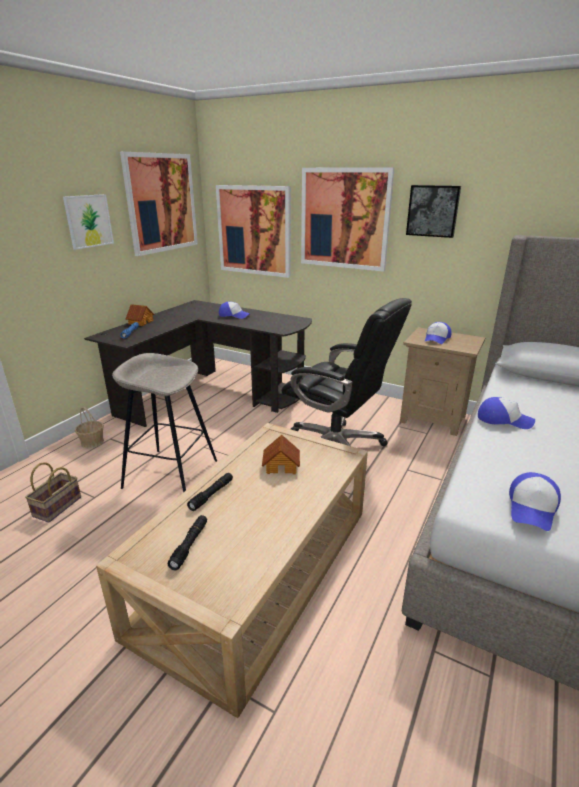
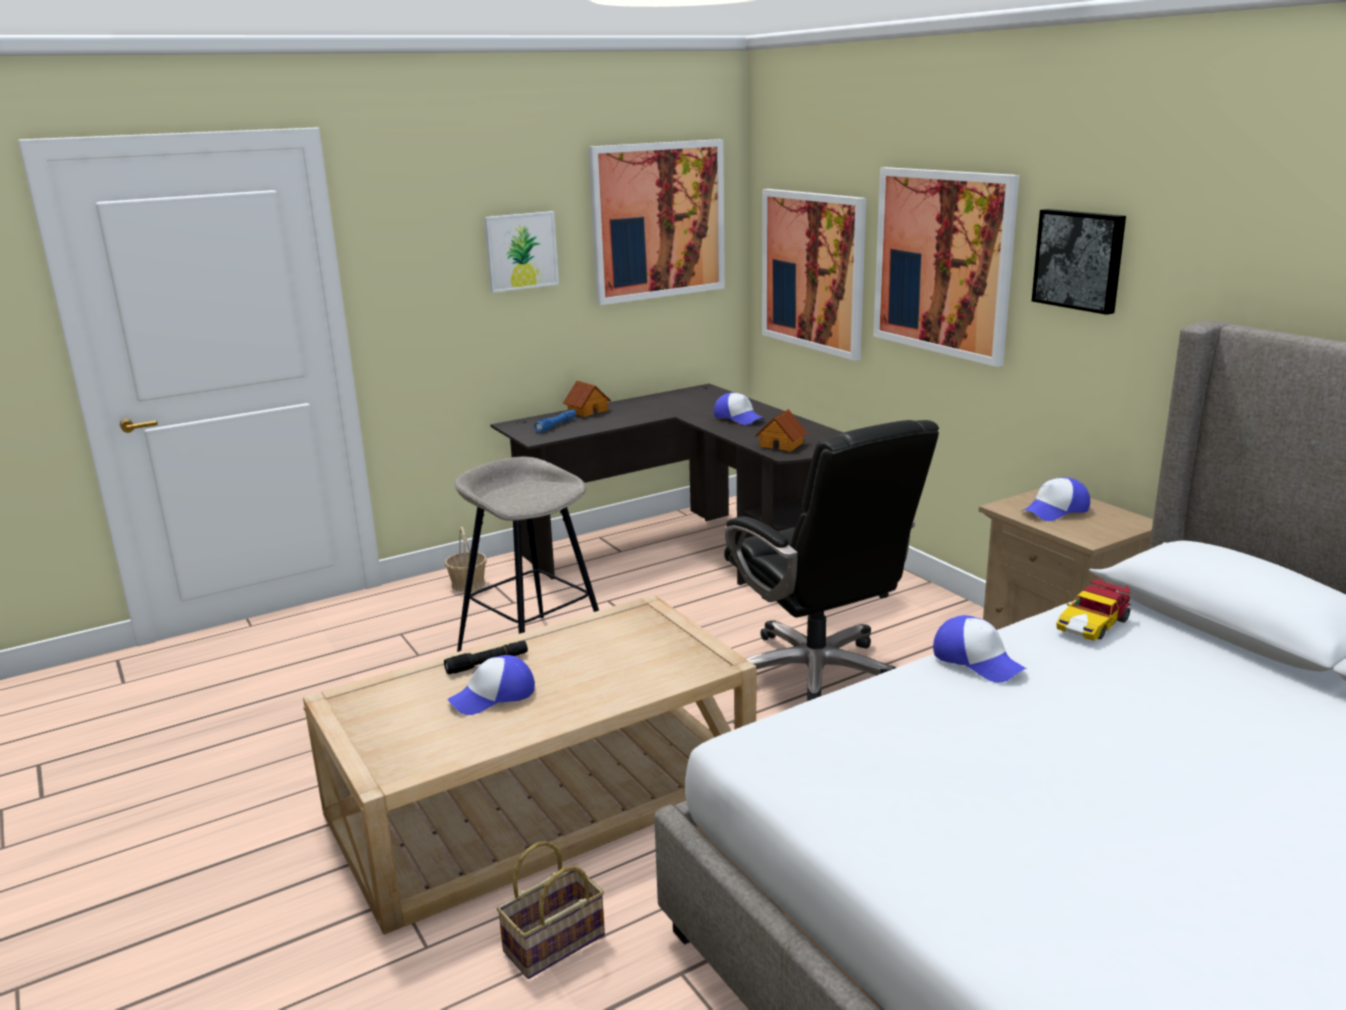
camera: 30 degrees right, 5 degrees down
(57, 507) = (369, 655): basket -> basket (553, 945)
(189, 545) = (410, 707): black flashlight -> none
(281, 465) = (611, 653): toy house -> toy house (782, 445)
(518, 389) = (1093, 624): none -> toy car
(532, 508) = (817, 771): cap -> cap (493, 696)

